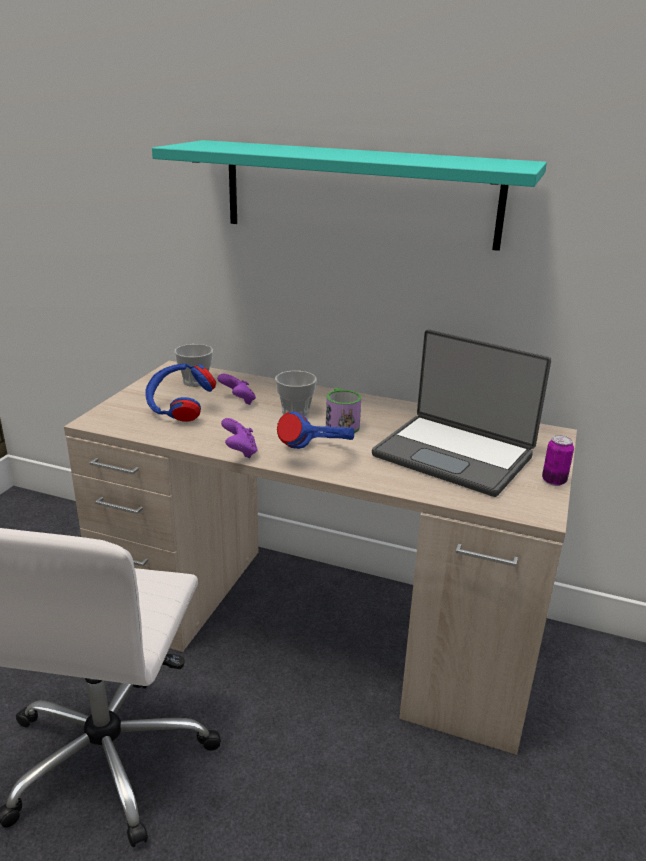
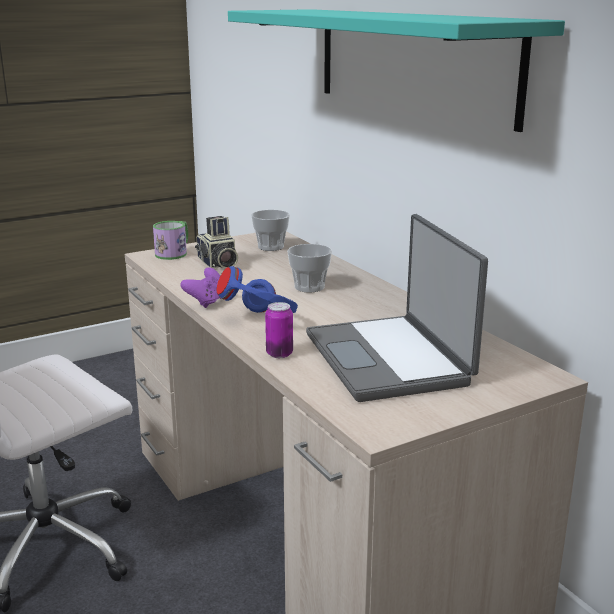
camera: 40 degrees right, 5 degrees down
(179, 412) = (217, 264): blue headphones -> camera
(238, 401) = (277, 268): purple game controller -> none
(340, 424) = (330, 306): mug -> mug (174, 253)
(554, 481) = (452, 412): can -> can (279, 354)

